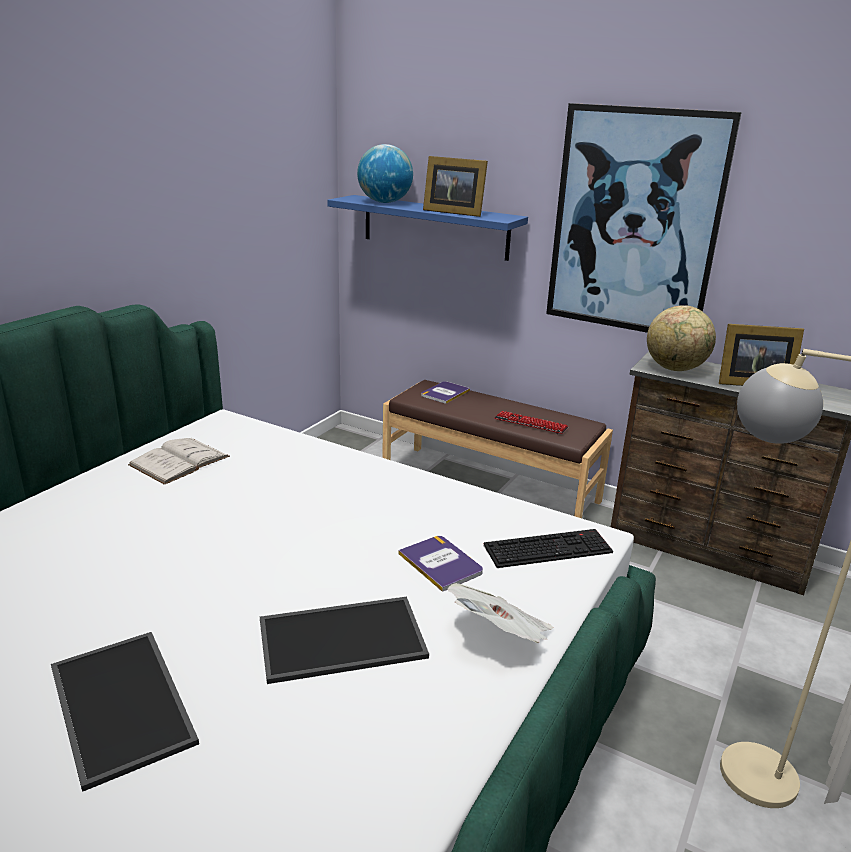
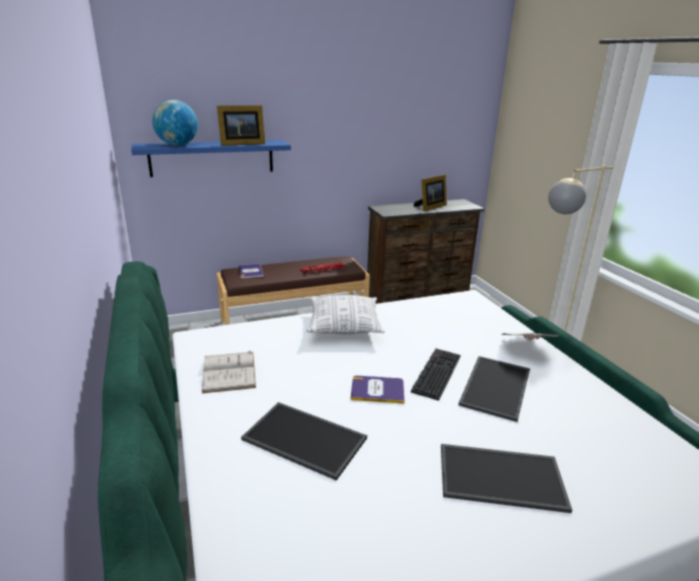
camera: 50 degrees left, 0 degrees up
(93, 544) = (302, 439): none -> tray
(358, 480) = (344, 325): none -> pillow
(441, 563) = (454, 337): book -> book (377, 390)
(548, 548) = (468, 309): keyboard -> keyboard (436, 372)
(634, 223) = (349, 134): picture -> none
(675, 369) = (396, 210): globe -> none

